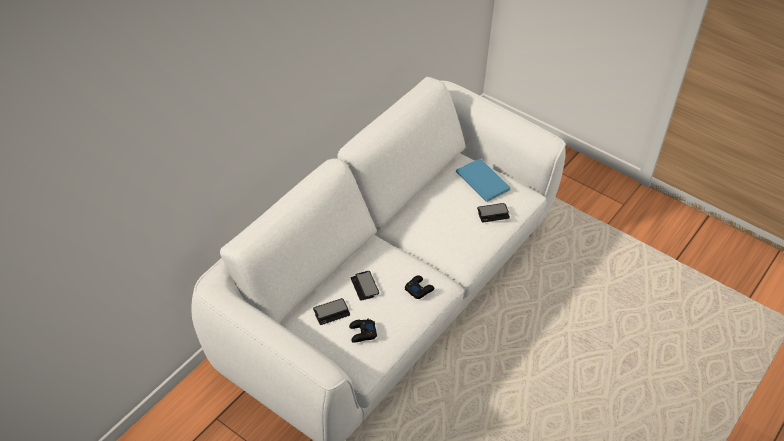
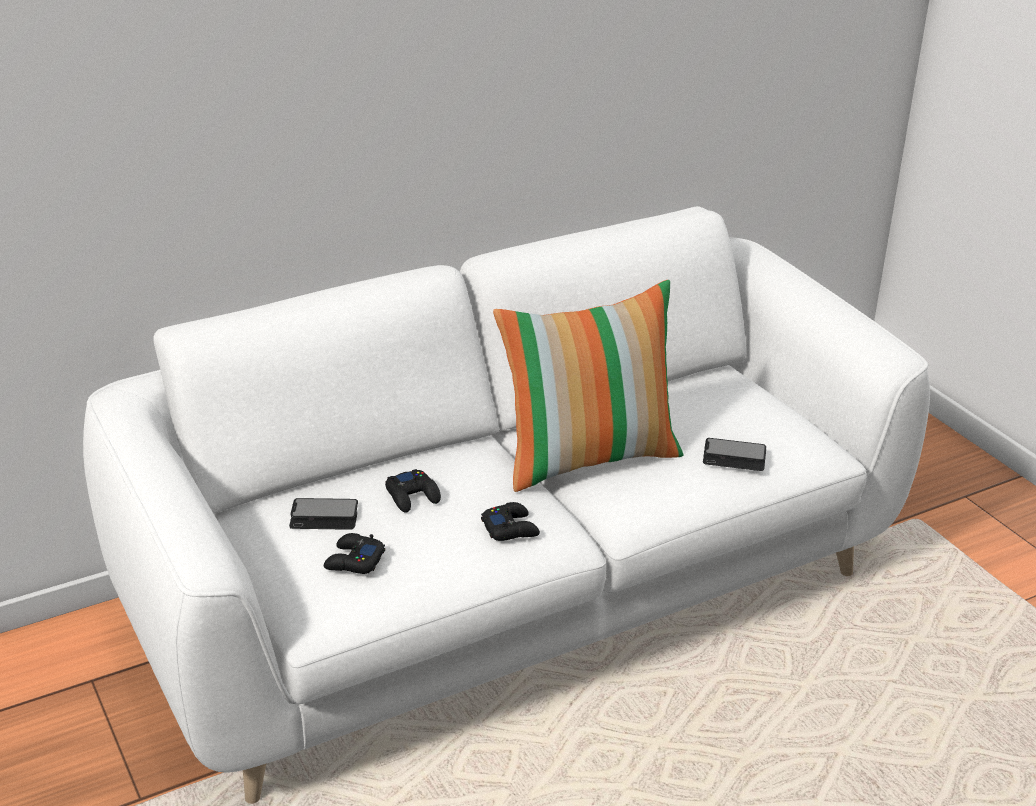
camera: 25 degrees right, 15 degrees down
(364, 286) = (413, 496): phone -> black game controller
(429, 235) = (589, 457): none -> pillow
(483, 179) = (748, 406): blue book -> none

